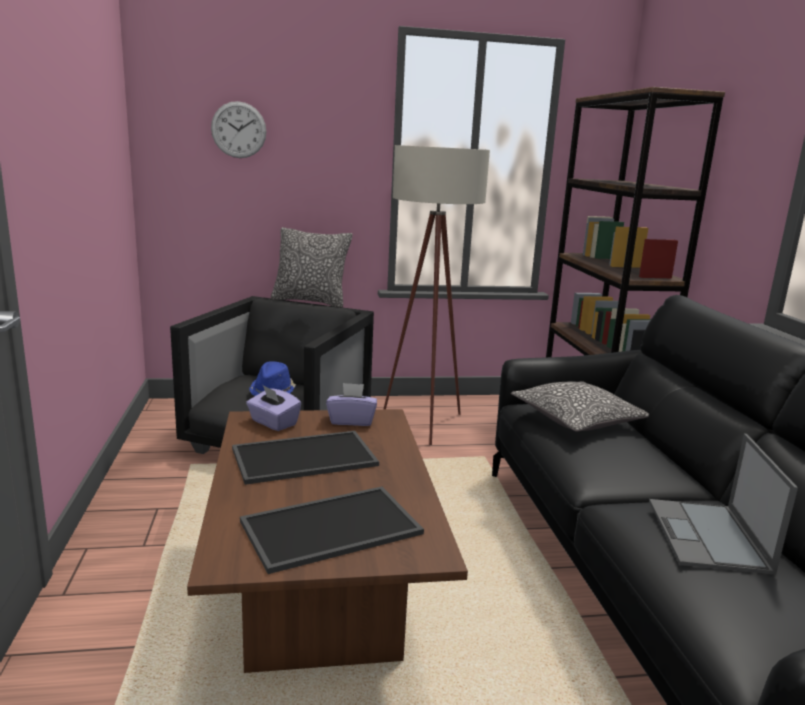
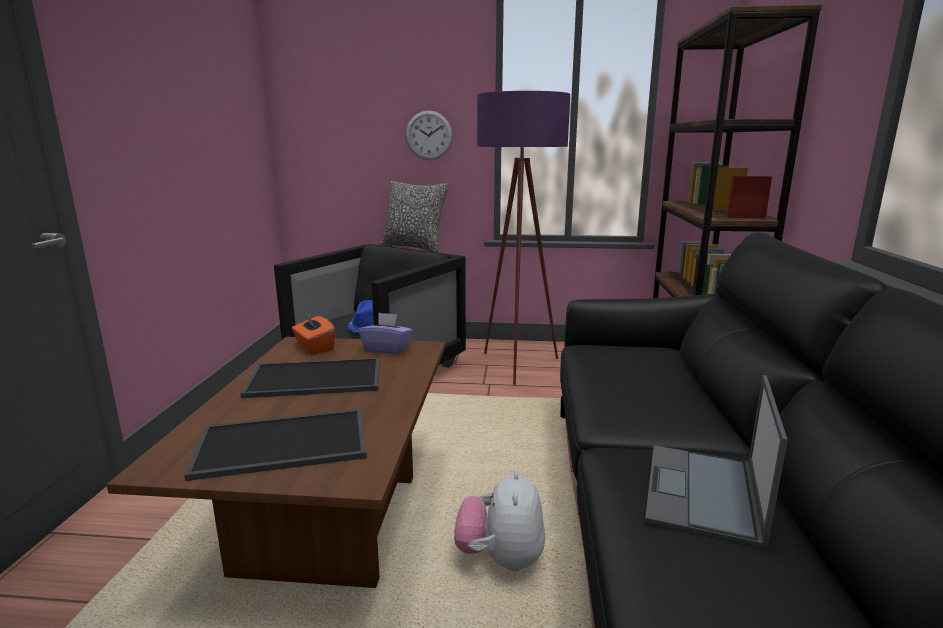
camera: 15 degrees right, 0 degrees up
(238, 130) = (356, 95): wall clock -> wall clock (429, 135)
(273, 423) = (314, 347): purple tissue box -> orange tissue box
(424, 427) = (517, 369): beige floor lamp -> purple floor lamp
(503, 618) = (501, 559): none -> plush toy
(577, 419) = (628, 361): pillow -> none

